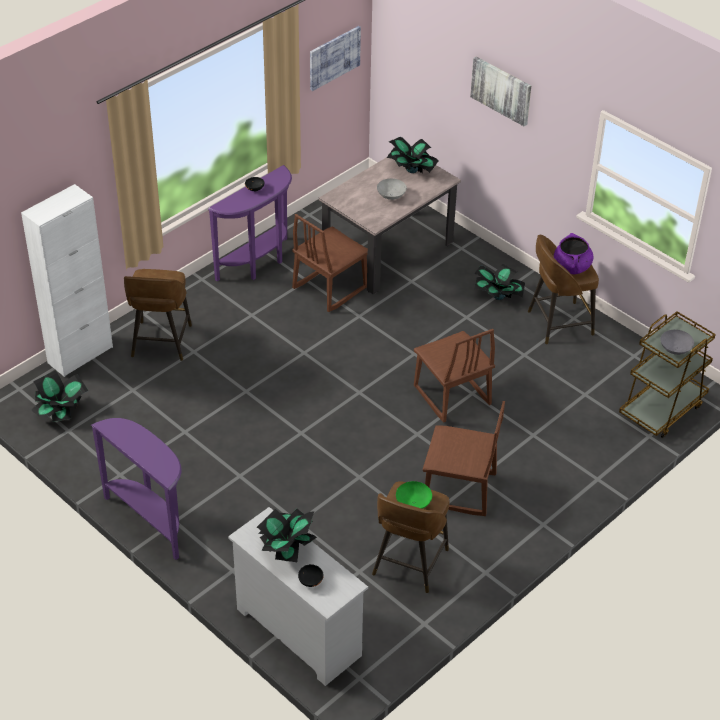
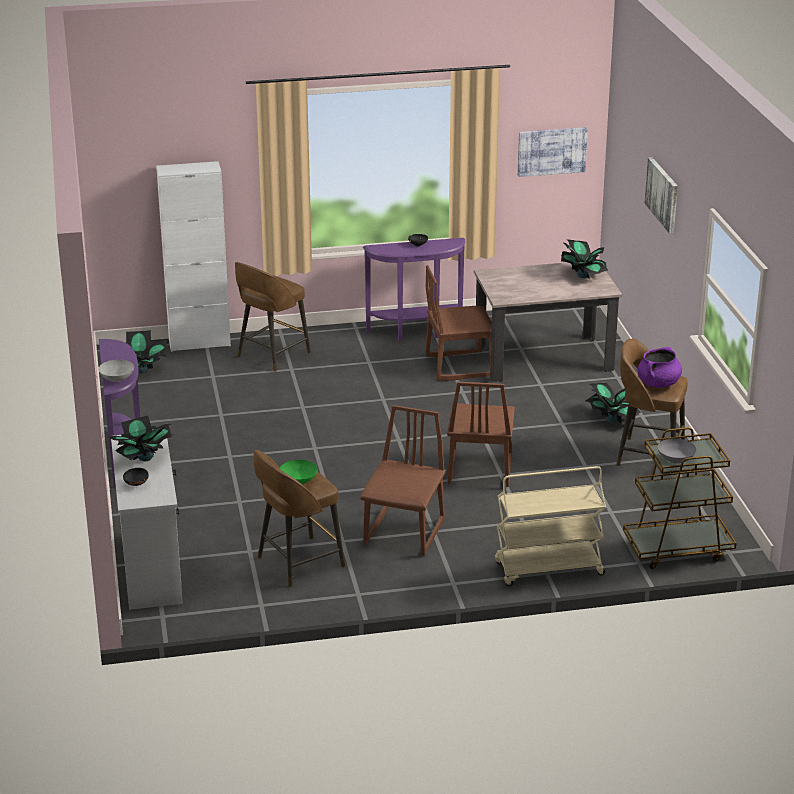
camera: 35 degrees right, 15 degrees down
(391, 196) = (540, 287): grey bowl -> grey bowl (116, 379)
(459, 490) = (405, 533): brown chair -> brown chair turned 120 degrees counterclockwise
(595, 475) = (548, 569): none -> beige cart

